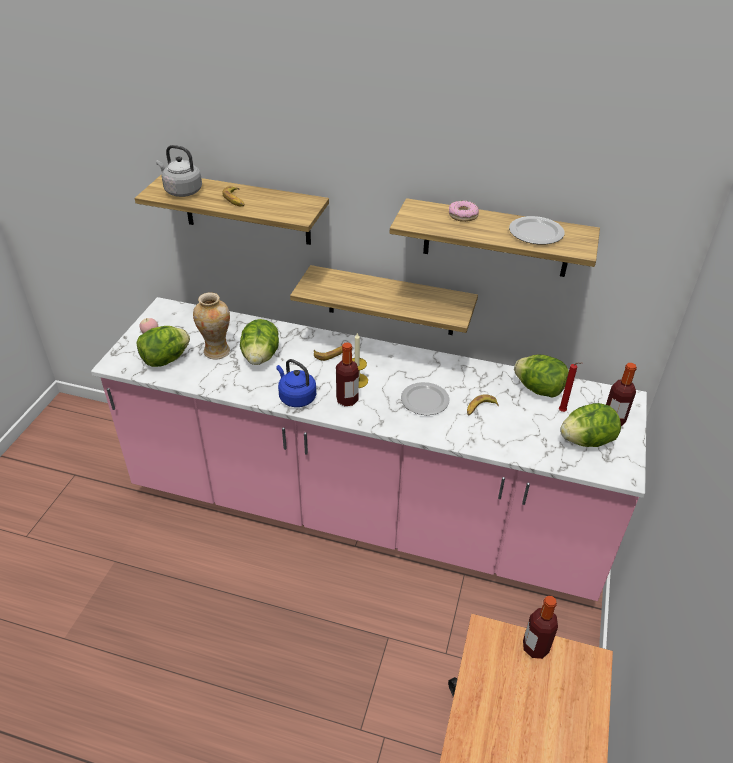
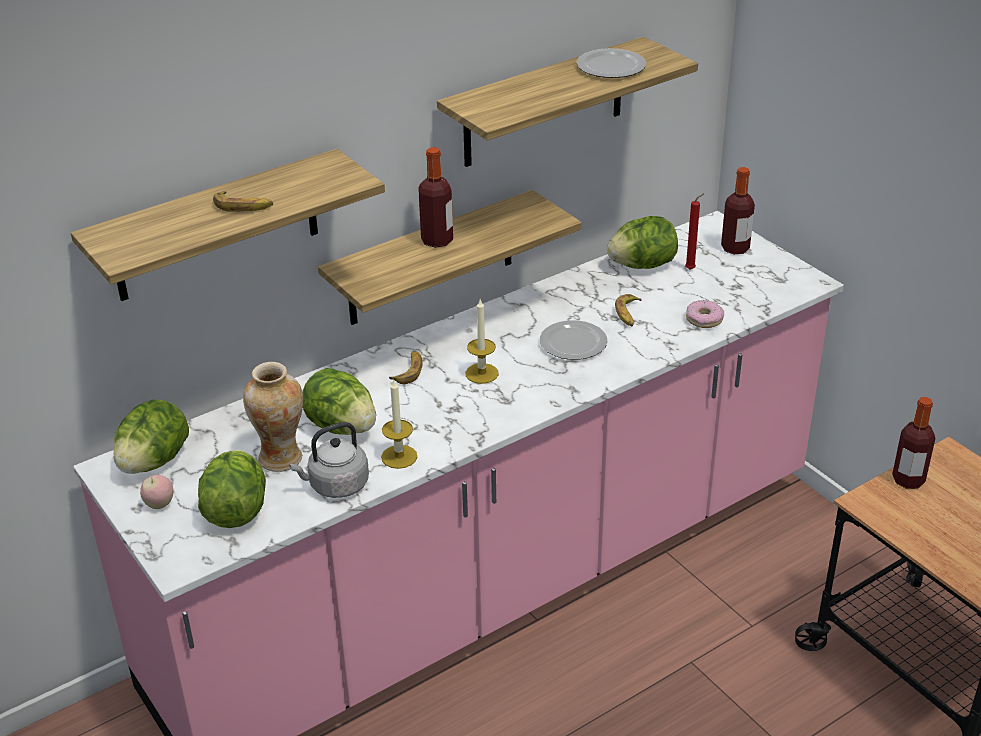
camera: 50 degrees left, 5 degrees down
(181, 191) = (153, 235): grey kettle -> grey kettle (336, 486)
(255, 389) = (399, 456): none -> candle
(296, 397) = (455, 431): blue kettle -> none
(347, 400) = (506, 395): bottle -> bottle (437, 240)
(463, 215) = (523, 86): donut -> donut (704, 319)
(586, 441) = (745, 277): lettuce -> lettuce (154, 461)

